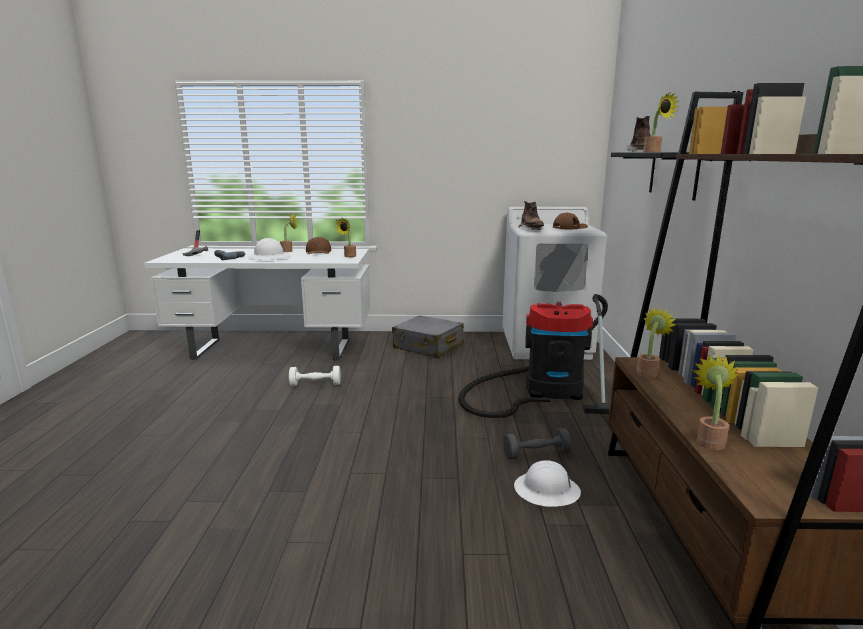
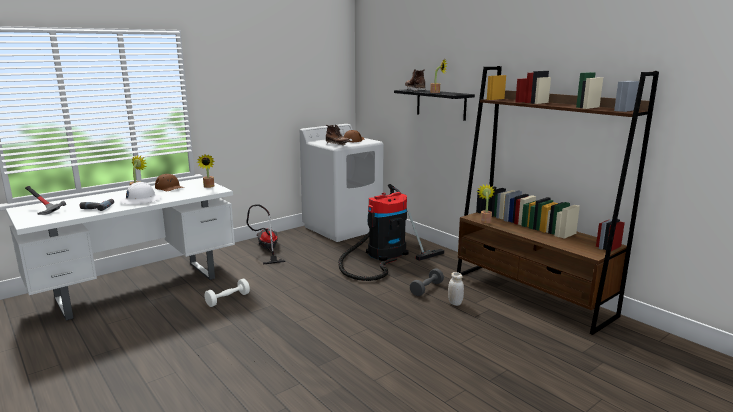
camera: 40 degrees left, 0 degrees up
(428, 346) = (267, 250): grey suitcase -> vacuum cleaner
(546, 491) = (455, 303): white hard hat -> white jar
(709, 440) = (549, 241): potted plant -> none

